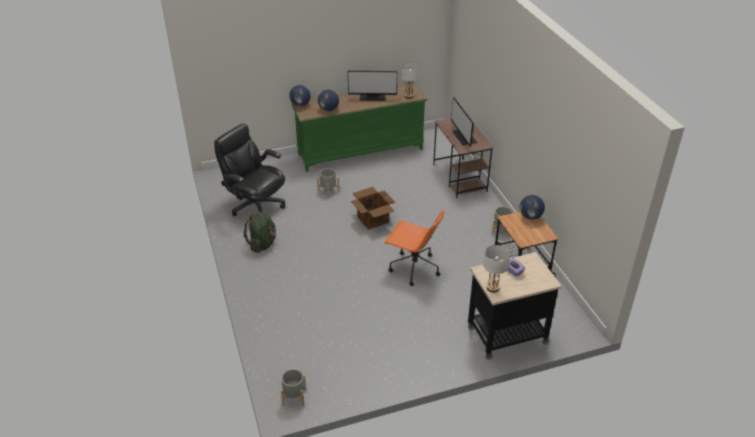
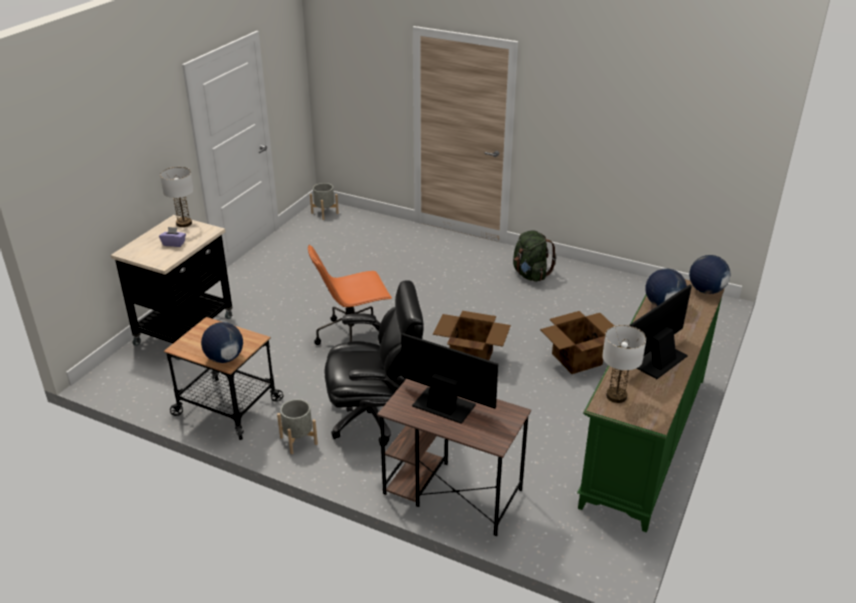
camera: 135 degrees right, 5 degrees down
(256, 206) = (609, 299): black office chair -> black office chair (375, 417)
(328, 191) = (576, 359): grey planter -> cardboard box

